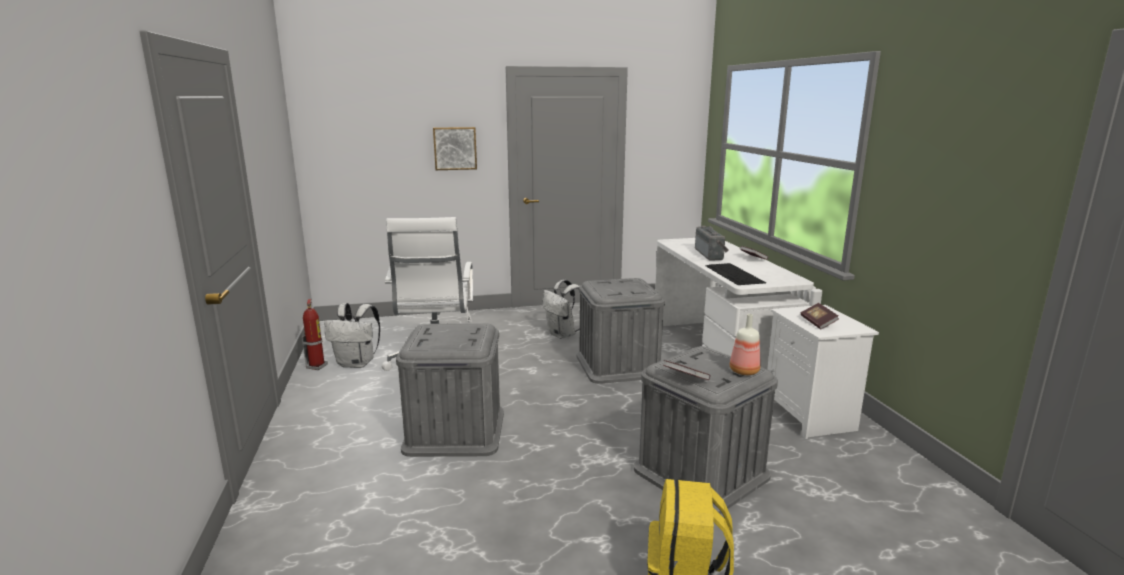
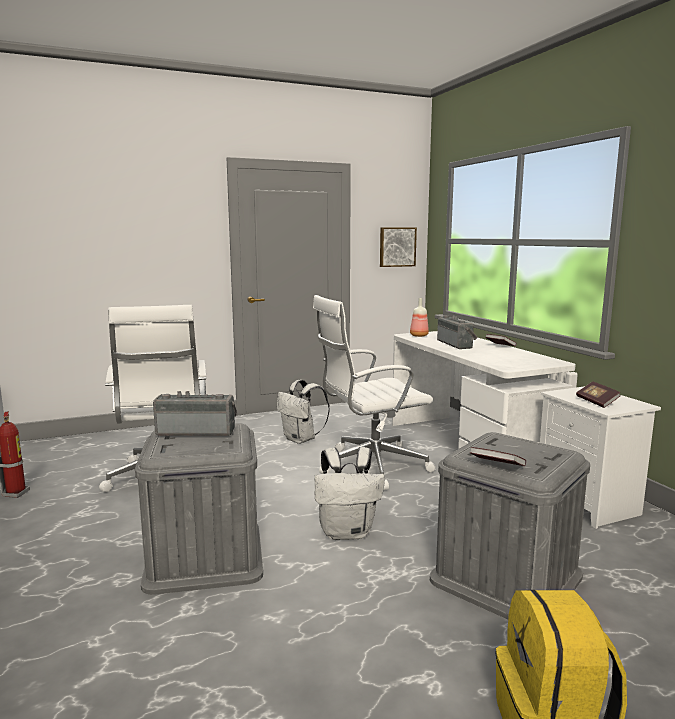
camera: 10 degrees left, 5 degrees down
(357, 363) = (67, 486): white backpack -> white backpack (347, 532)
(450, 329) = (197, 431): none -> radio
(455, 148) = (173, 243): picture -> picture (397, 247)
(618, 365) = (370, 466): grey storage box -> white office chair
(734, 274) = (493, 359): keyboard -> none
(743, 371) = (553, 455): bottle -> bottle (418, 335)

